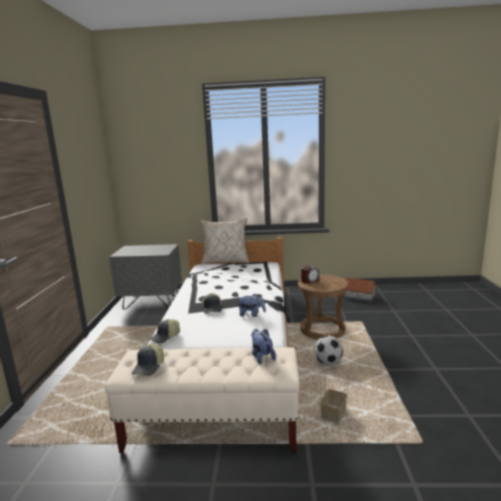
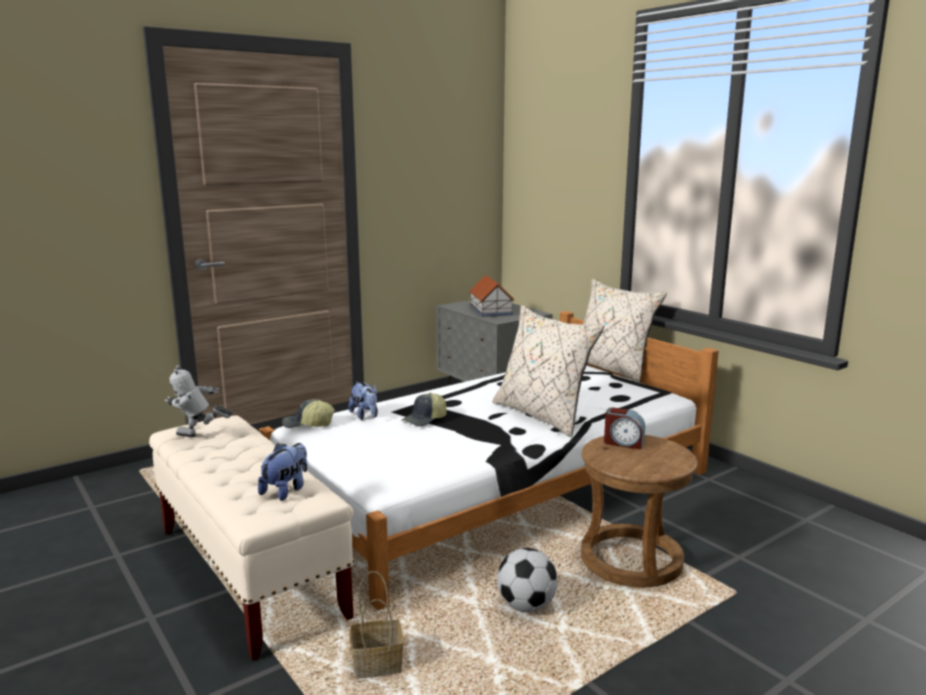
camera: 50 degrees right, 0 degrees up
(149, 367) = (199, 437): cap -> toy robot
(250, 286) = (543, 415): none -> beige pillow
(251, 314) = (443, 449): plush toy -> plush toy (365, 416)
(359, 296) = (847, 554): toy house -> toy house (490, 310)

